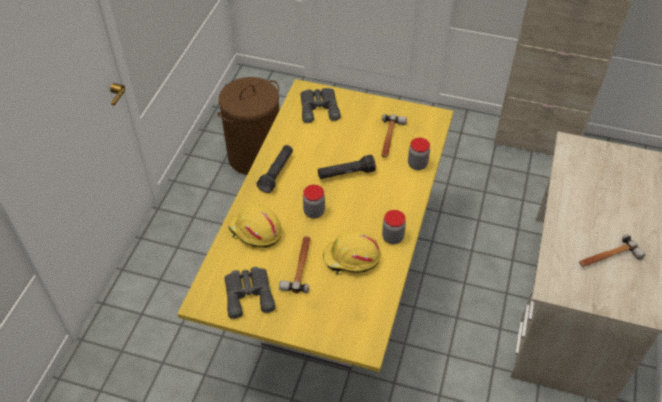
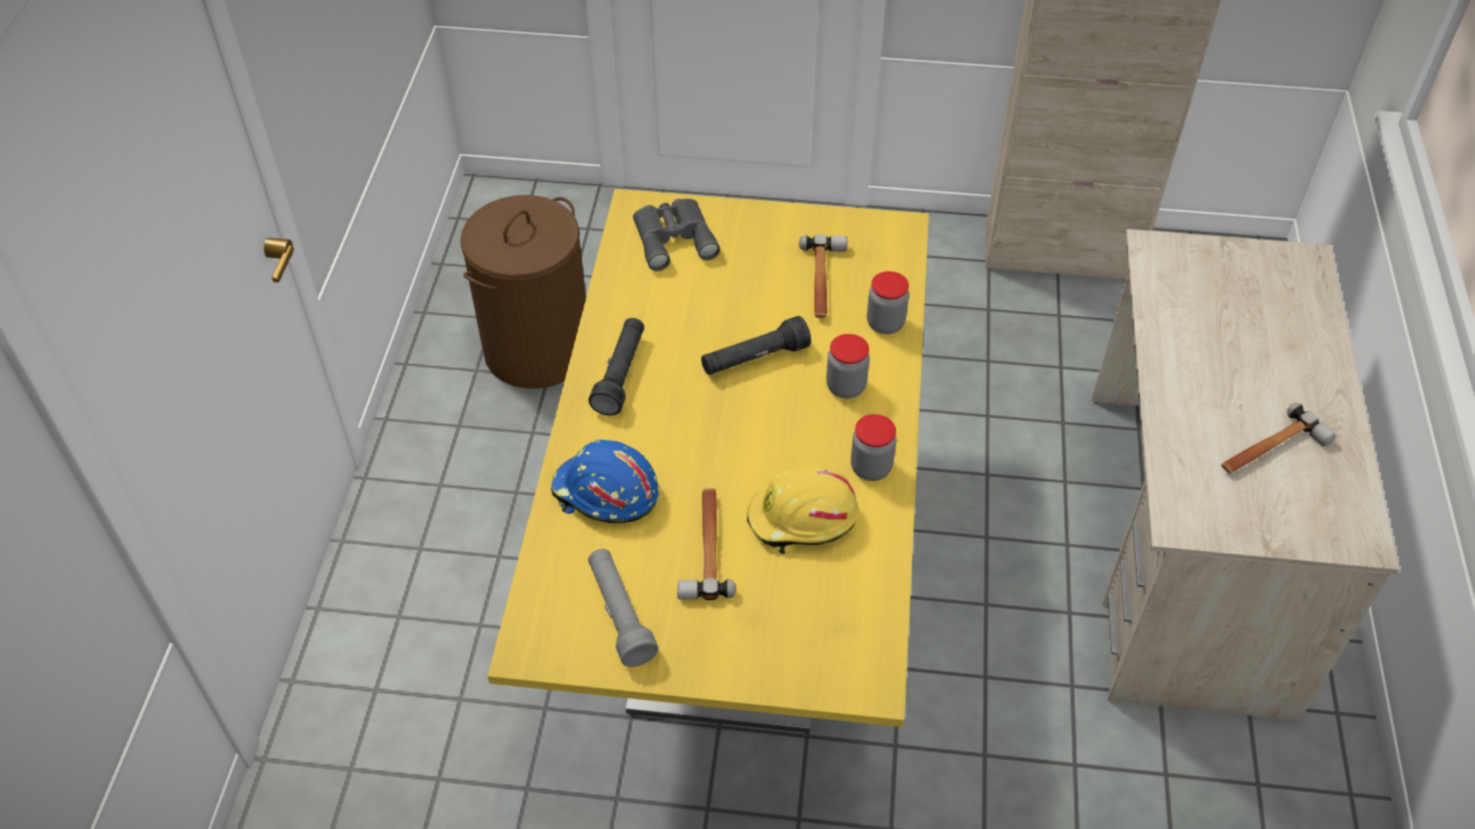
camera: 10 degrees left, 0 degrees up
(249, 293) = (620, 614): grey binoculars -> grey flashlight
(255, 231) = (605, 494): yellow hard hat -> blue hard hat
(314, 212) = (710, 440): jar -> jar (846, 387)

